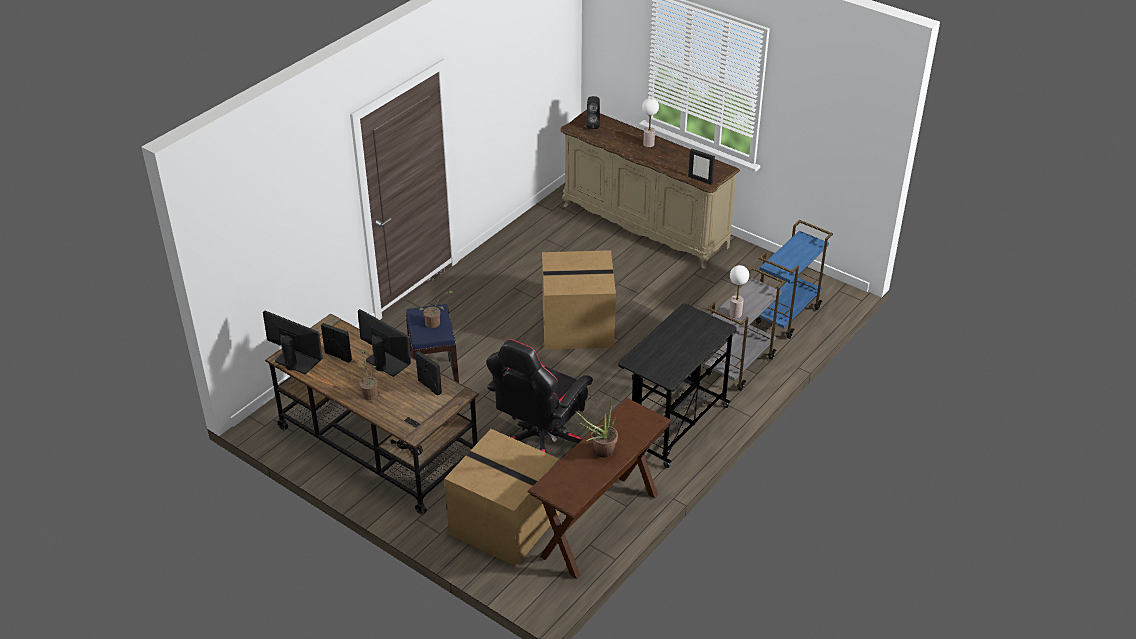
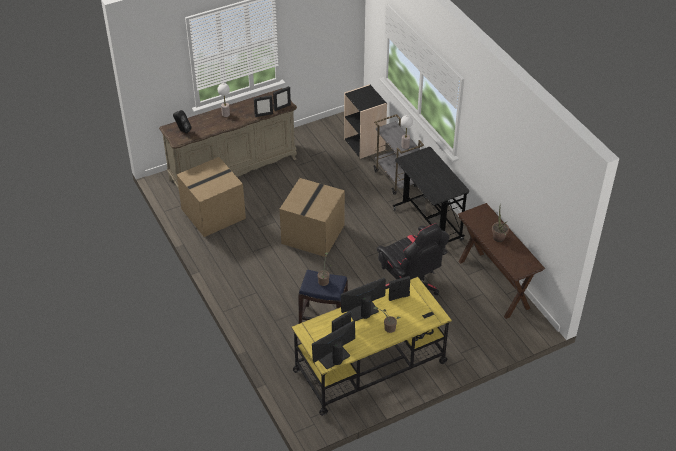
camera: 65 degrees left, 5 degrees up
(378, 446) = (370, 367): brown desk -> yellow desk
(506, 523) = (472, 325): cardboard box -> cardboard box (213, 213)
(673, 170) = (263, 114): none -> picture frame
(786, 318) = (365, 144): blue cart -> black bookcase

